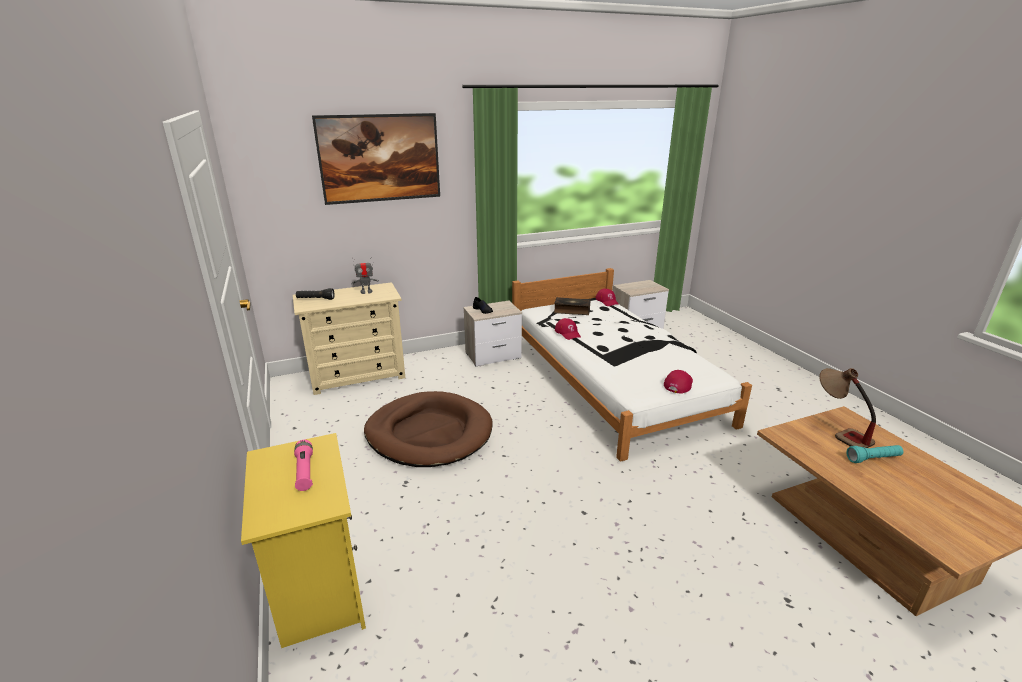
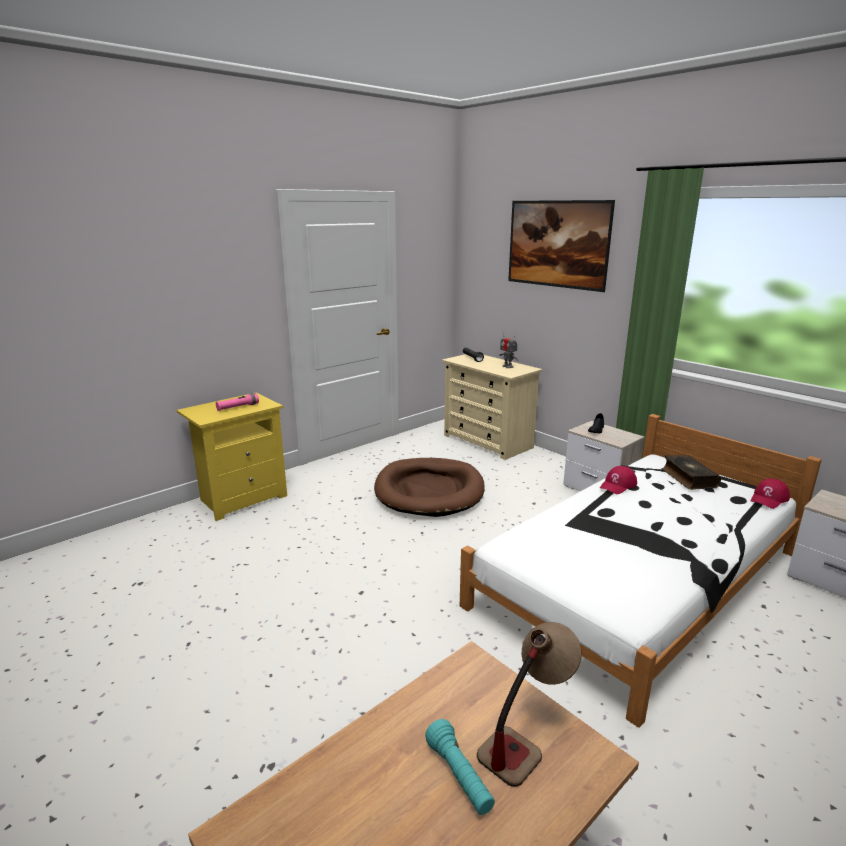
camera: 70 degrees right, 5 degrees down
(678, 384) = (565, 576): red cap -> none

